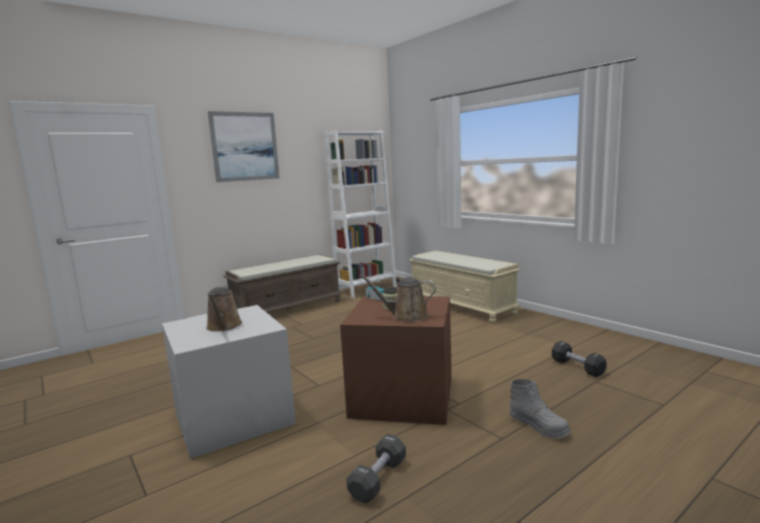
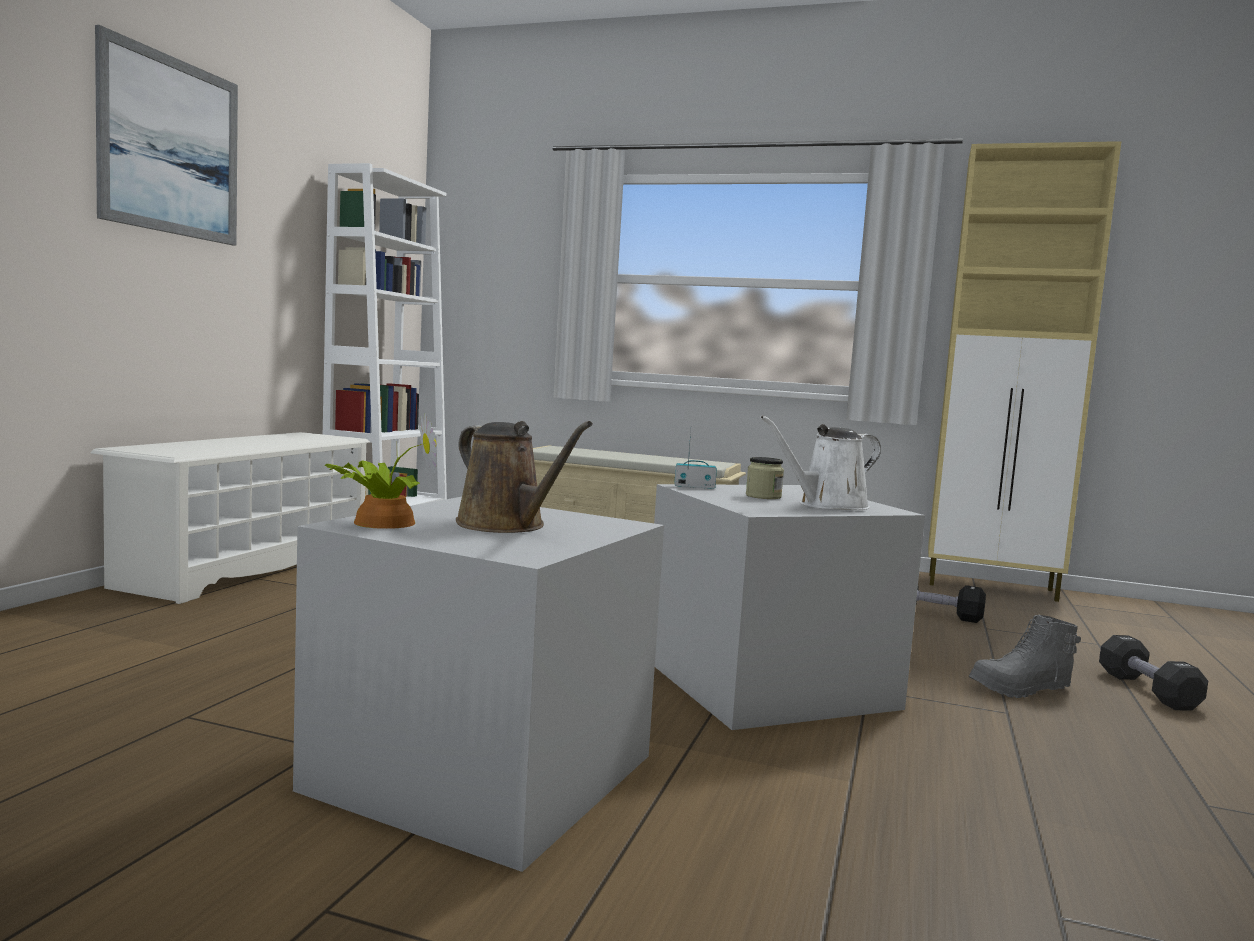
camera: 35 degrees left, 5 degrees down
(188, 322) = (380, 522): none -> potted plant
(287, 308) = (247, 566): brown bench -> white shoe rack
(378, 479) = (951, 805): black dumbbell -> black dumbbell (1147, 691)
(404, 397) = (772, 683): brown storage box -> grey storage box
(406, 316) = (827, 505): brown watering can -> white watering can
(539, 426) = (1021, 689): grey boot -> grey boot turned 150 degrees clockwise
(661, 351) = (993, 588): none -> beige cabinet

